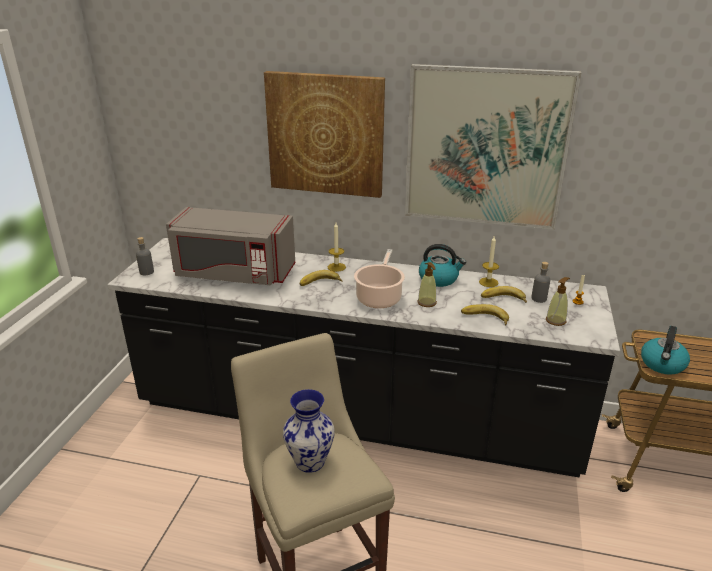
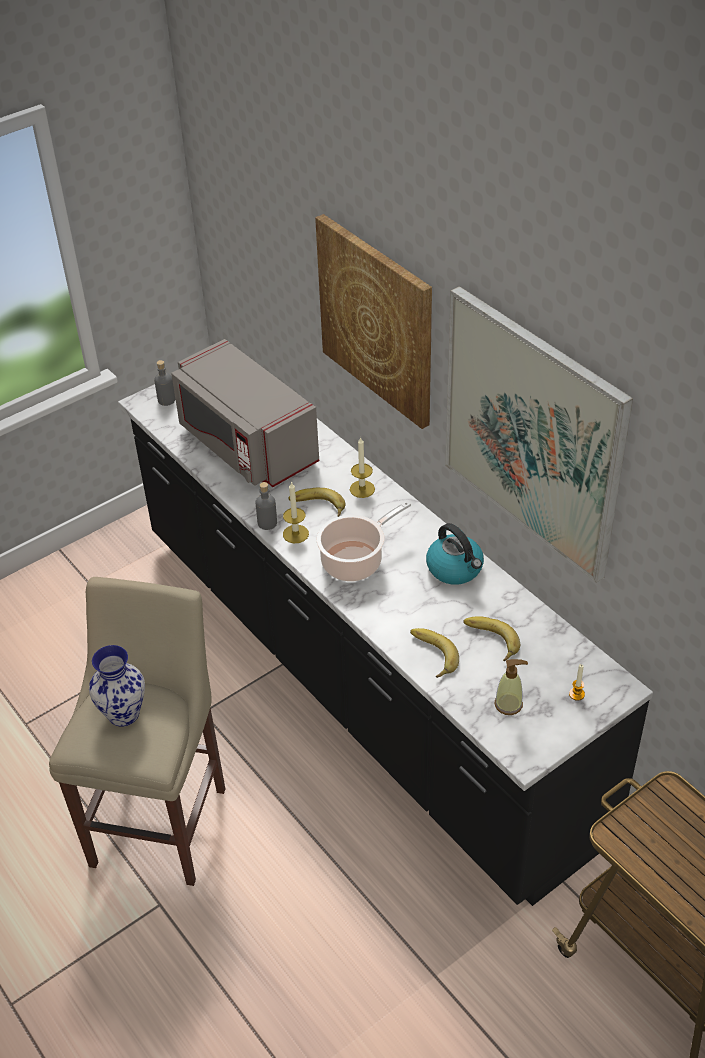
camera: 40 degrees right, 15 degrees up
(427, 303) = (396, 597): soap dispenser -> none
(488, 282) = (508, 605): candle -> candle (295, 534)
(539, 298) = (535, 663): grey bottle -> grey bottle (267, 523)
(662, 364) = (628, 835): kettle -> none

